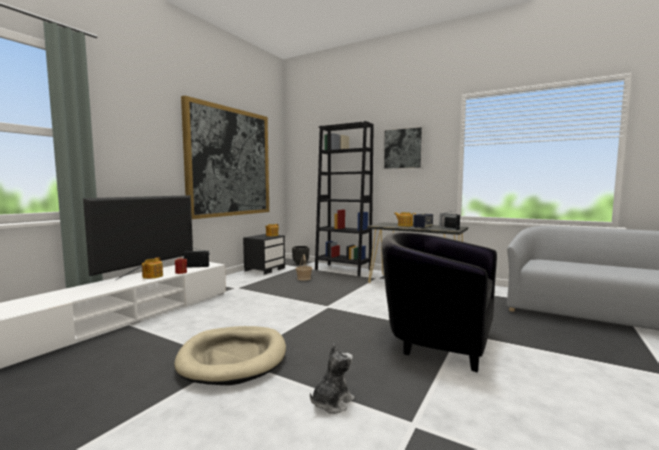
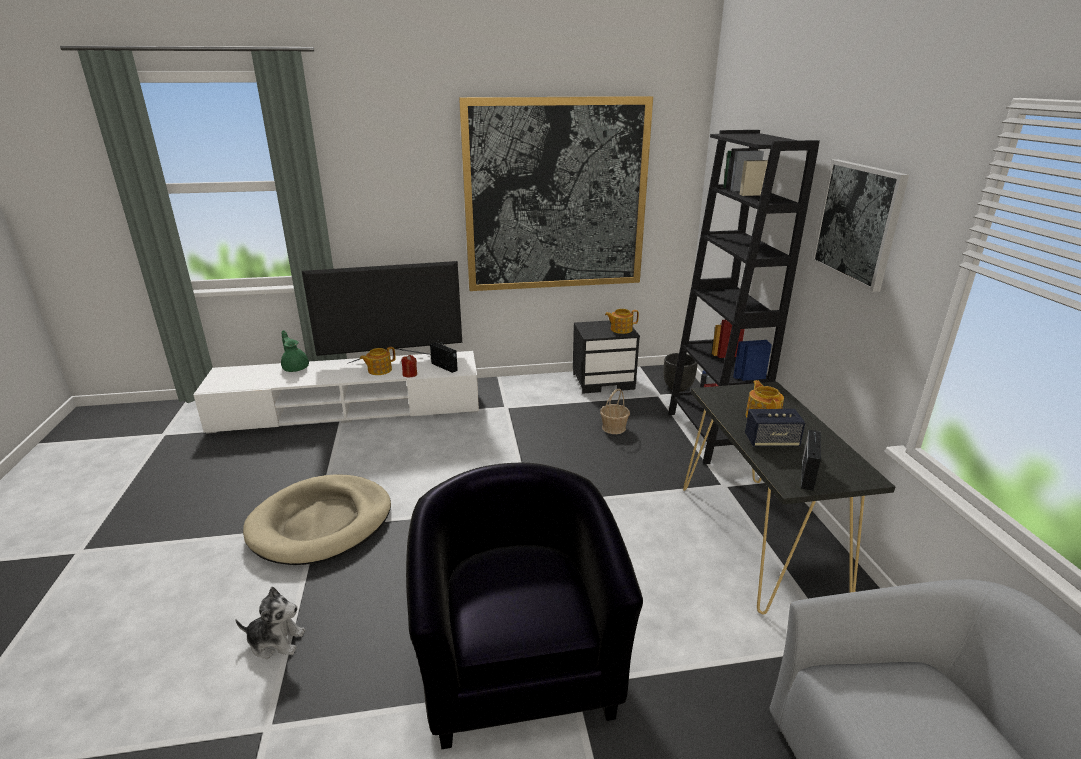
camera: 50 degrees right, 20 degrees up
(68, 291) = (295, 368): none -> green teapot

